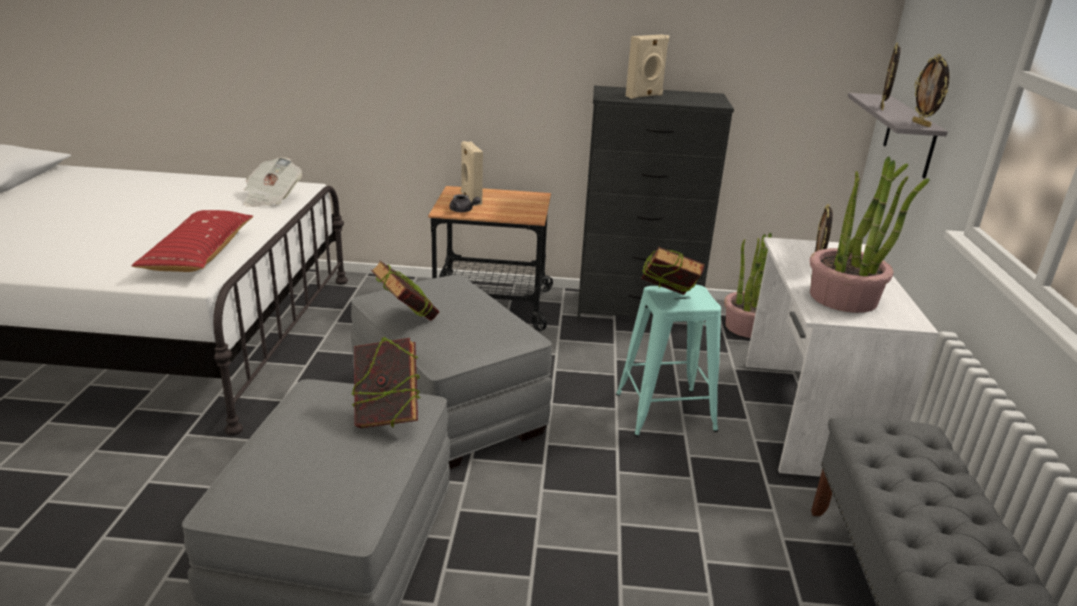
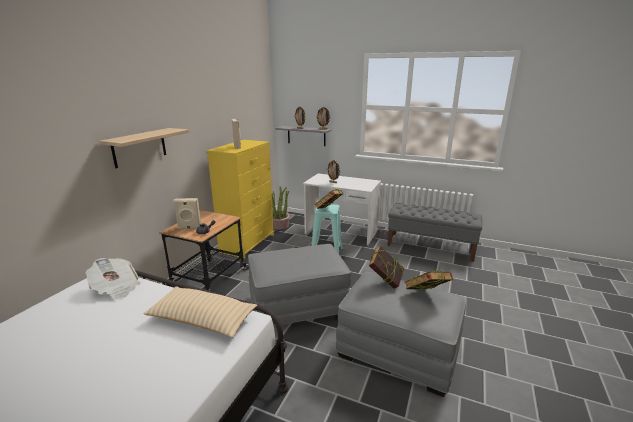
camera: 70 degrees left, 5 degrees down
(199, 254) = (202, 319): red pillow -> beige pillow
(406, 320) = (300, 269): book -> book (425, 296)
(448, 41) = (139, 147): none -> shelf
(637, 310) = (248, 243): black dresser -> yellow dresser
(844, 298) = (356, 184): potted plant -> none

